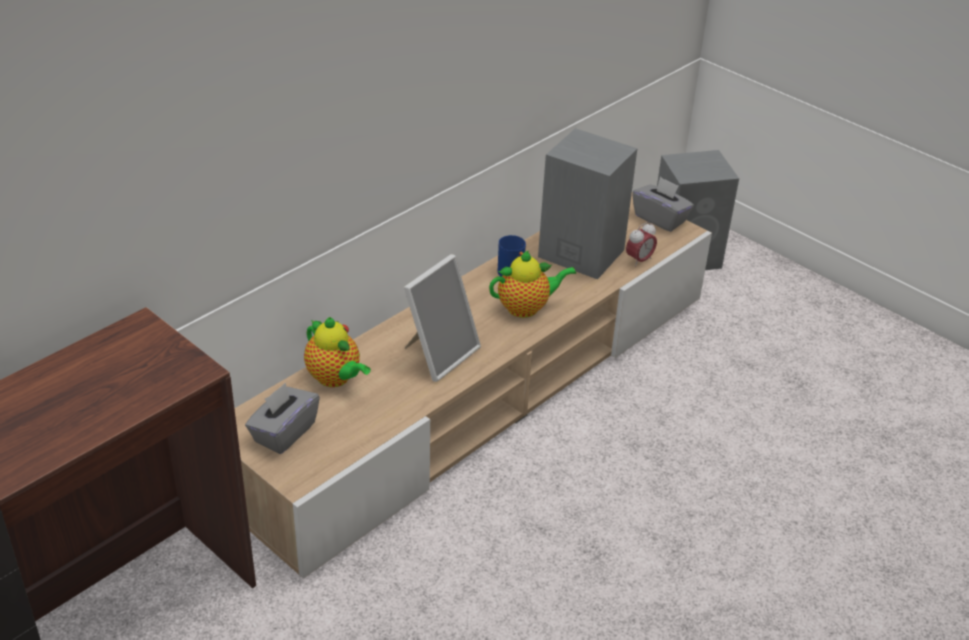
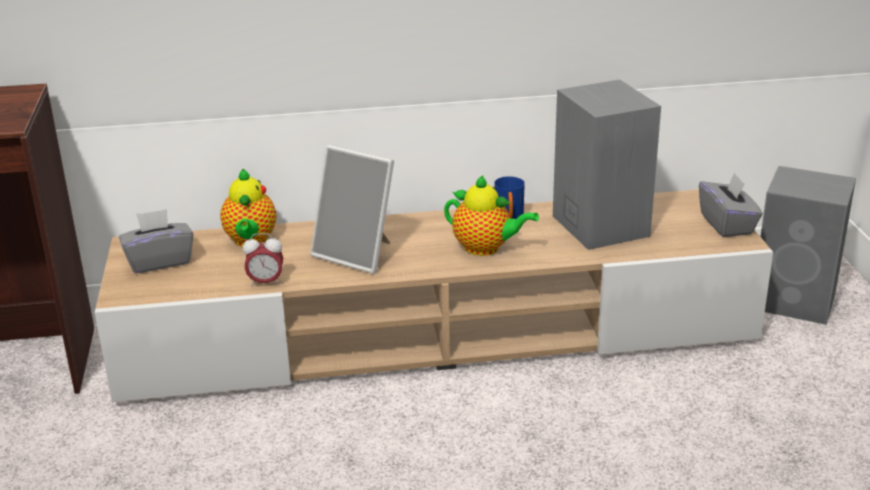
camera: 40 degrees right, 10 degrees down
(439, 354) = (358, 254): picture frame -> picture frame turned 45 degrees clockwise
(639, 260) = (655, 249): alarm clock -> alarm clock (265, 282)

